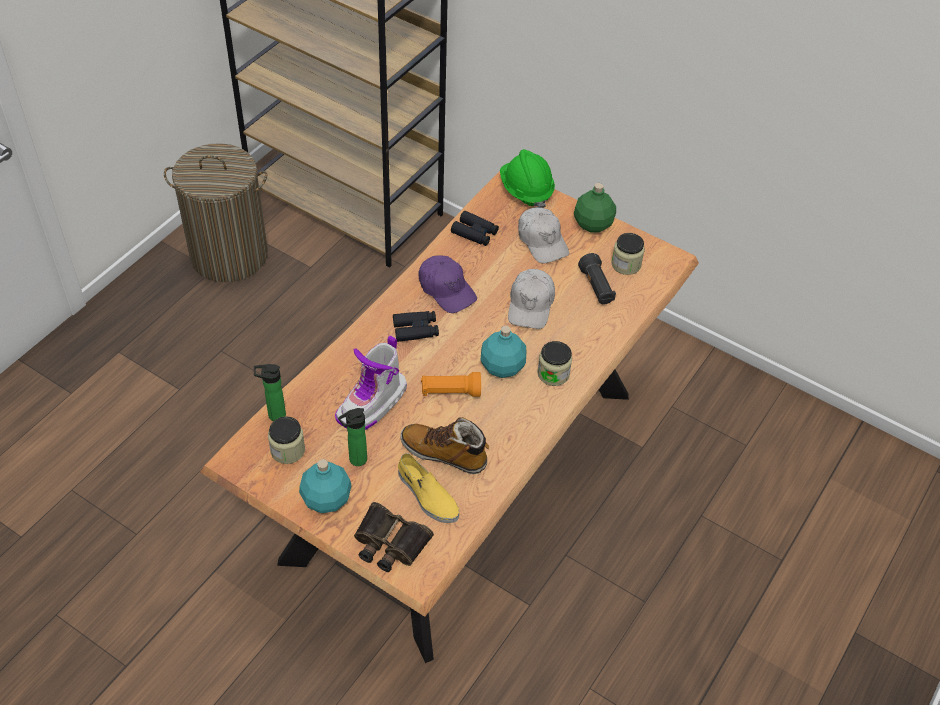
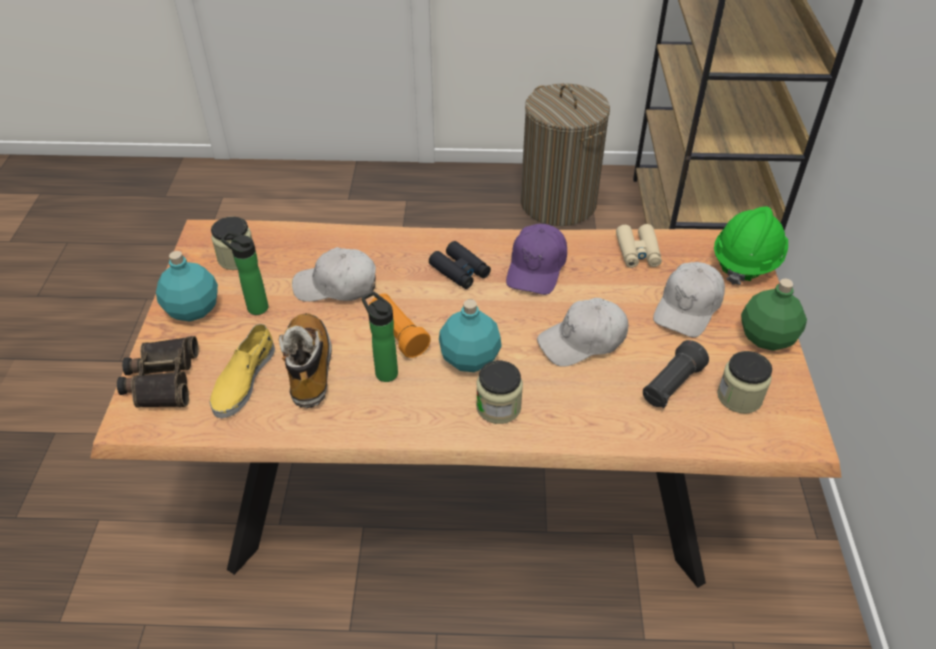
camera: 60 degrees right, 5 degrees down
(274, 415) = (273, 231): bottle -> bottle (384, 371)
(373, 404) = (336, 286): boot -> white cap
(475, 233) = (637, 252): black binoculars -> beige binoculars

